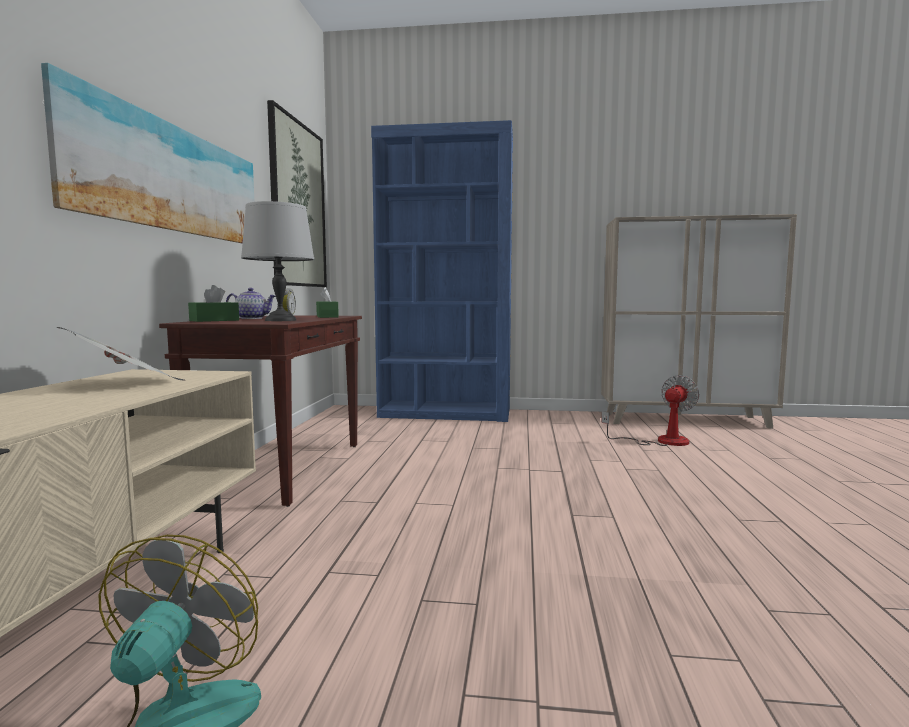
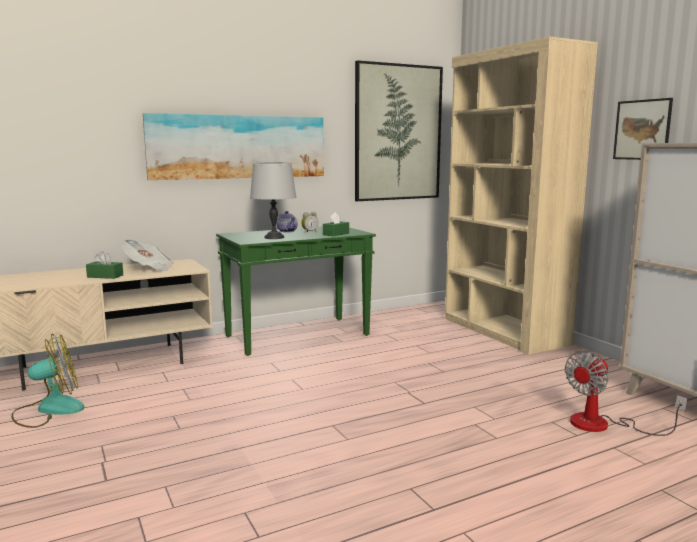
camera: 55 degrees right, 5 degrees up
(214, 320) = (251, 233): green tissue box -> green tissue box (105, 276)
(283, 469) = (298, 335): brown console table -> green console table
(445, 413) = (503, 331): blue bookcase -> beige bookcase
(561, 215) = (642, 130): none -> picture
(661, 441) = (603, 425): fan -> fan turned 135 degrees clockwise

